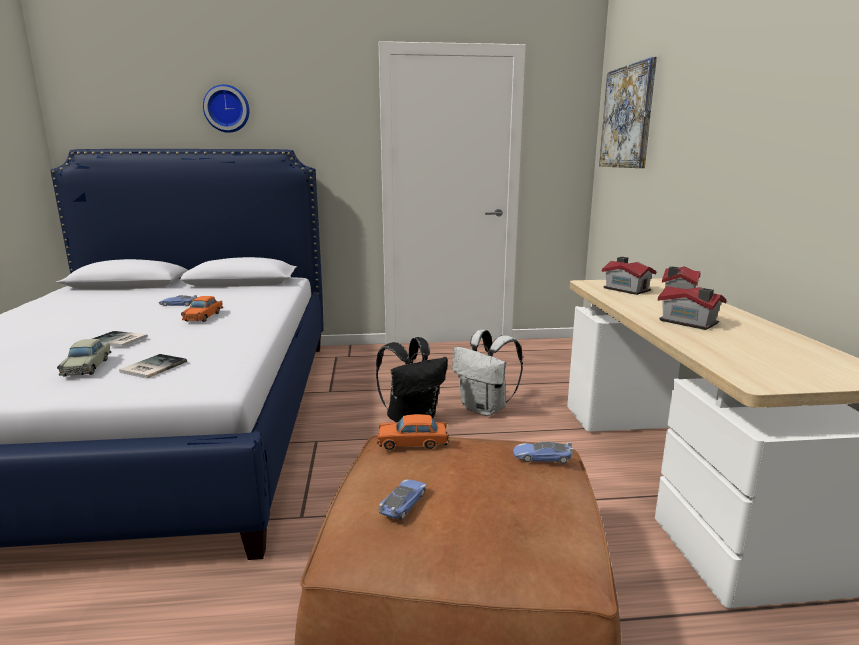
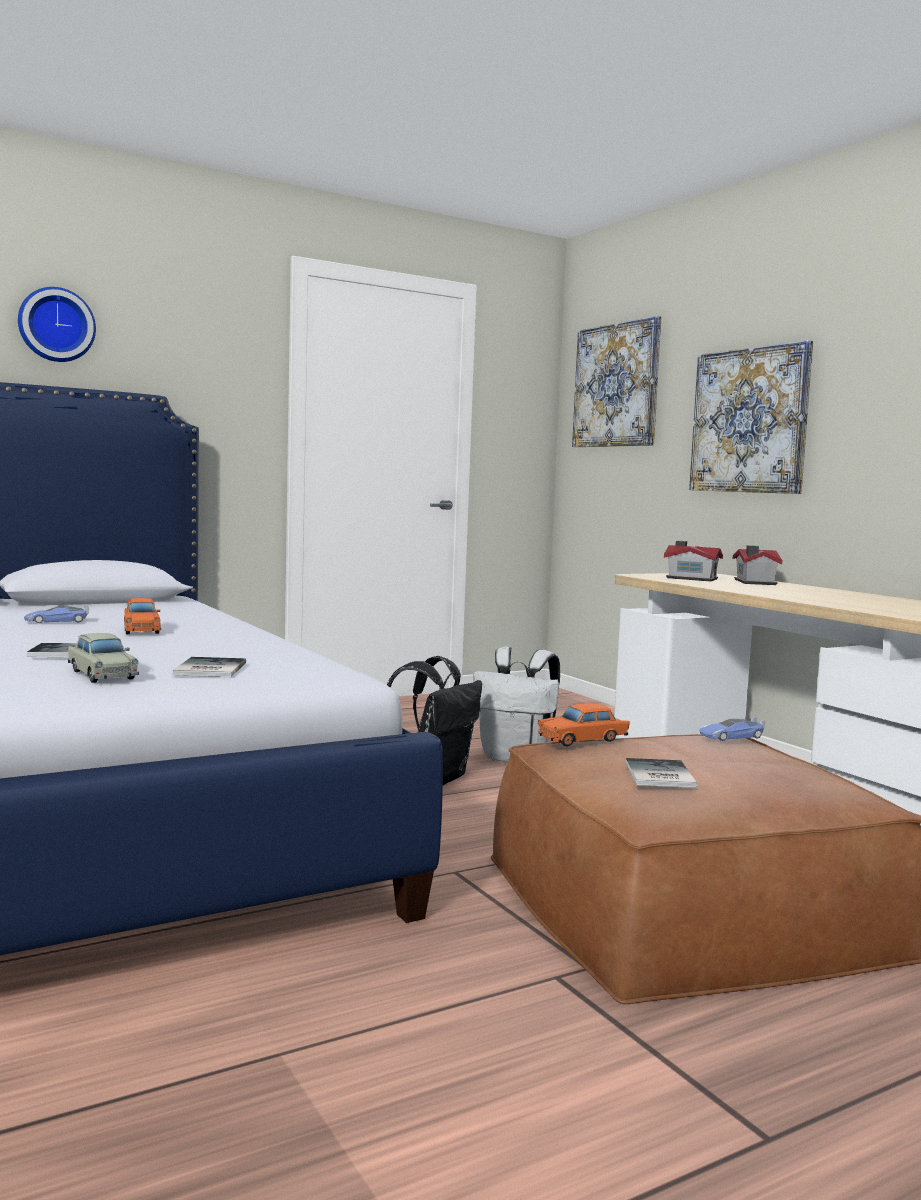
camera: 25 degrees left, 10 degrees down
(403, 503) = (657, 775): toy car -> book
(689, 322) = (805, 595): toy house -> none
(705, 150) = (749, 420): none -> picture

